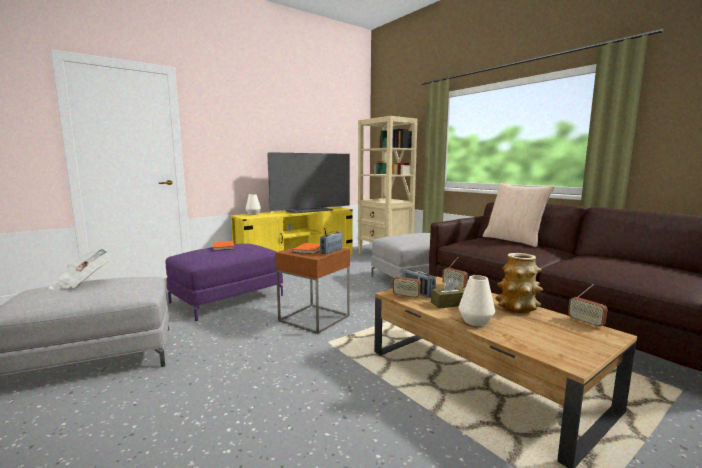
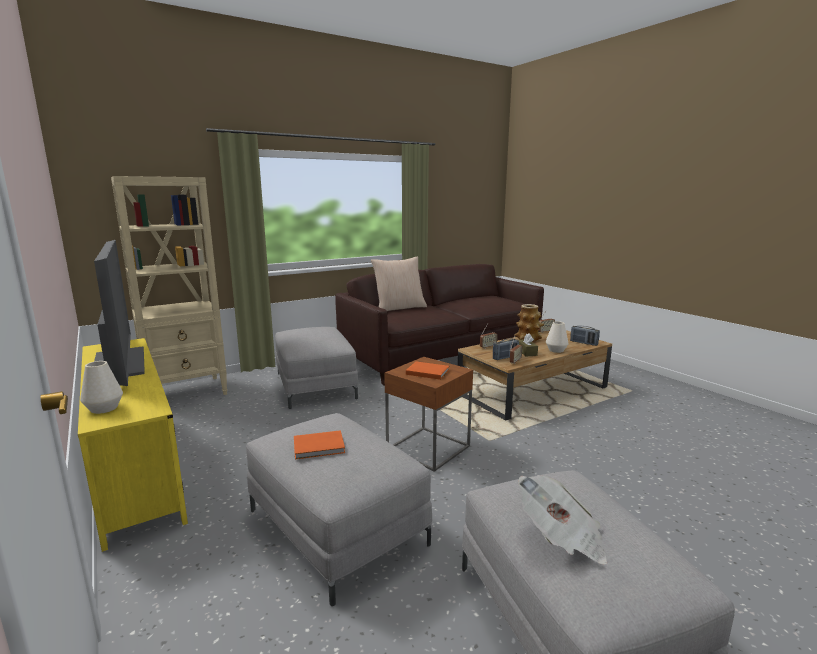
camera: 85 degrees left, 5 degrees up
(227, 298) = (335, 527): purple ottoman -> grey ottoman
(331, 251) = (435, 363): radio -> radio (583, 343)

